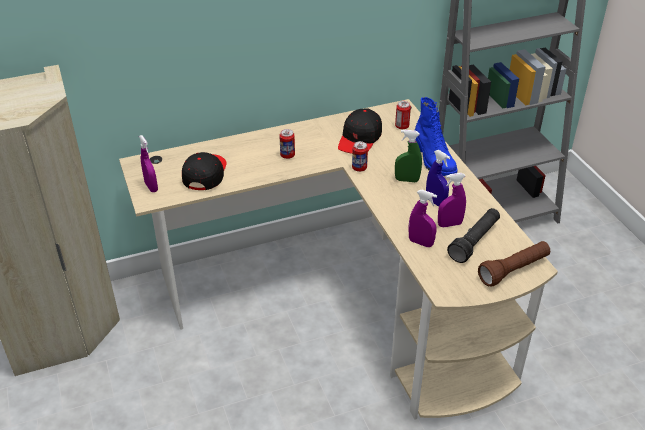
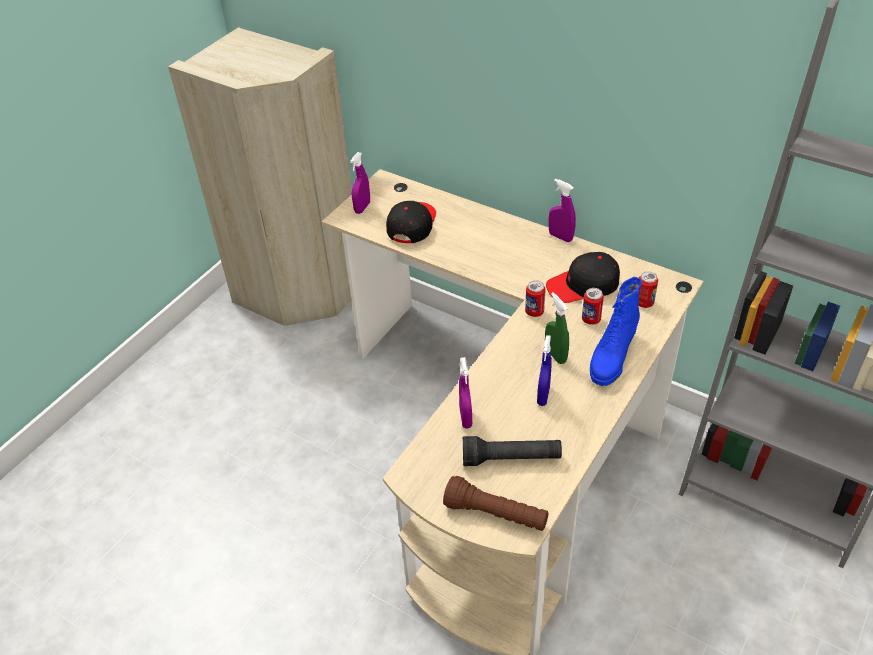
camera: 55 degrees right, 5 degrees up
(205, 174) = (412, 225): black cap -> black cap turned 45 degrees counterclockwise
(287, 155) = (497, 255): can -> can (591, 319)
(449, 224) = (518, 425): purple spray bottle -> purple spray bottle (560, 237)

